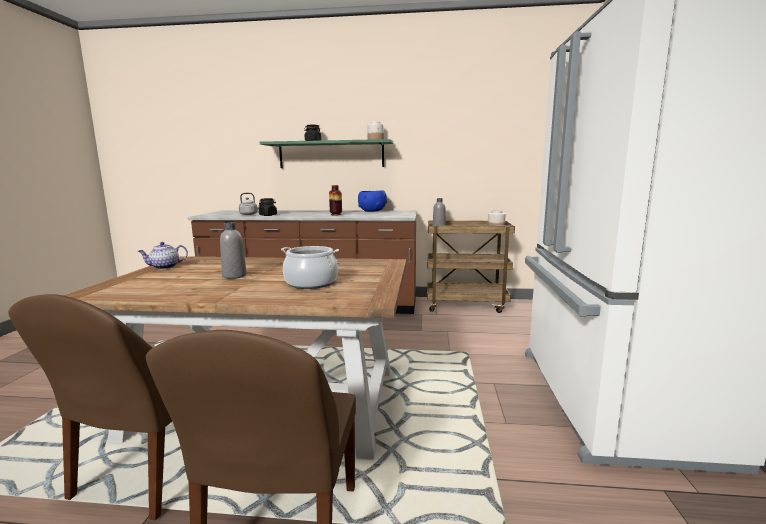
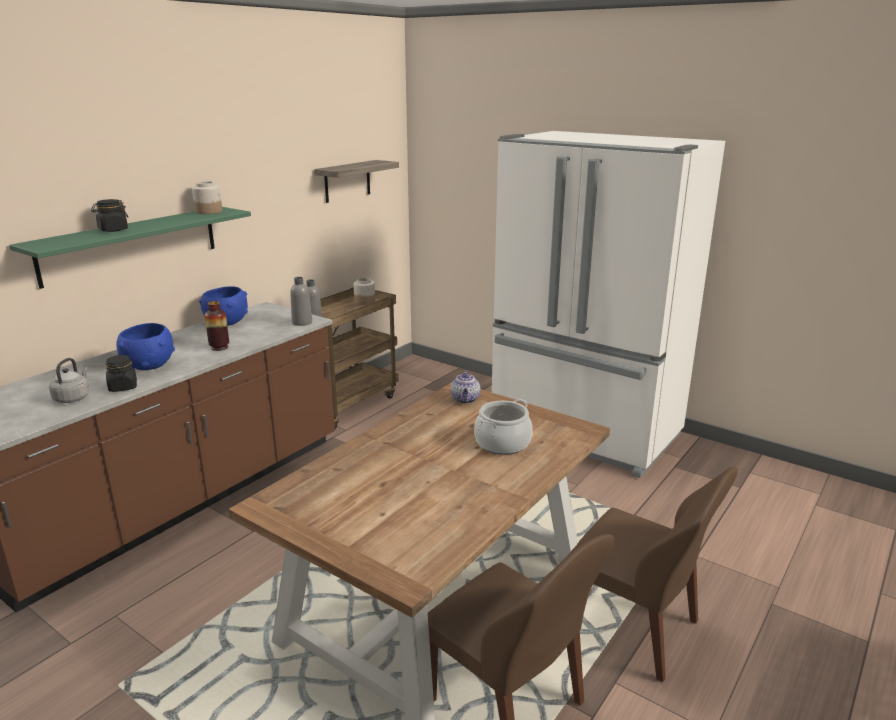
camera: 60 degrees left, 10 degrees up
(164, 267) = (308, 522): teapot -> teapot (465, 400)
(234, 276) = (424, 478): grey bottle -> grey bottle (302, 322)
(297, 213) = (149, 366): none -> blue bowl
(511, 137) = (347, 181): none -> shelf

